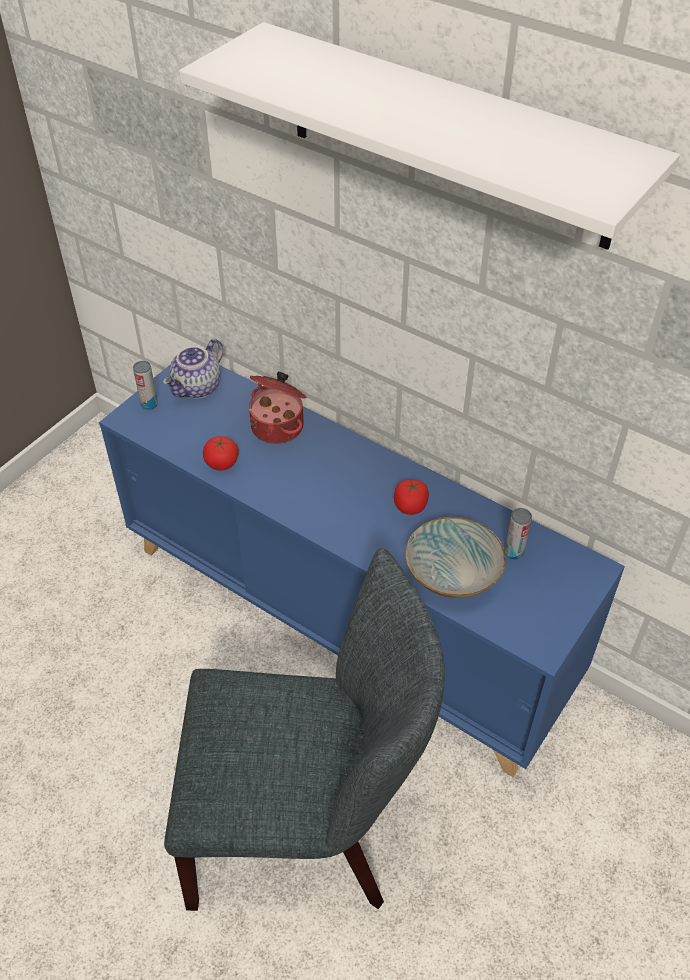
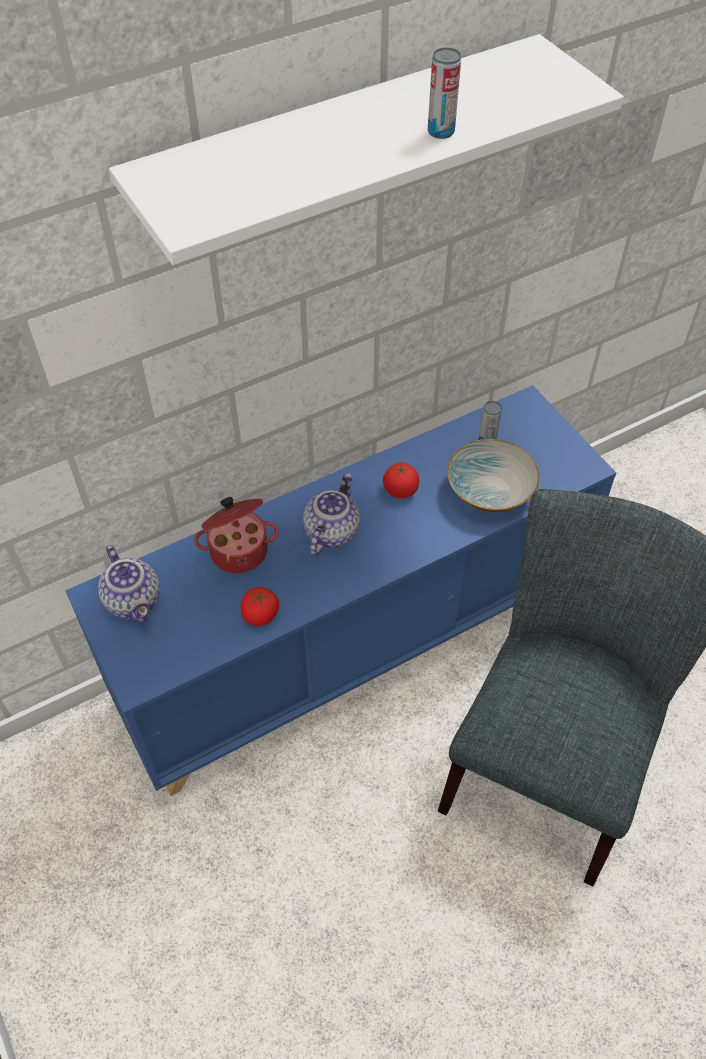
camera: 65 degrees left, 5 degrees up
(149, 404) = (129, 653): can -> can (441, 132)
(332, 475) = (330, 531): none -> teapot

